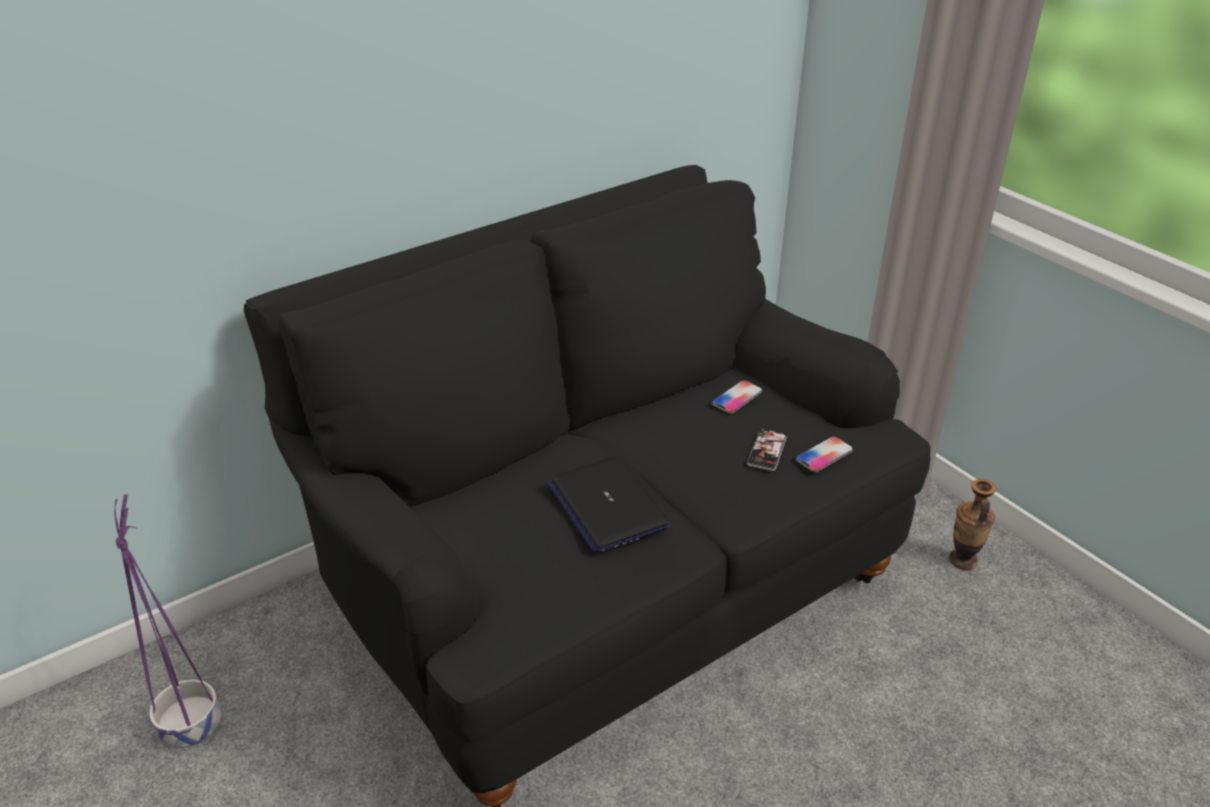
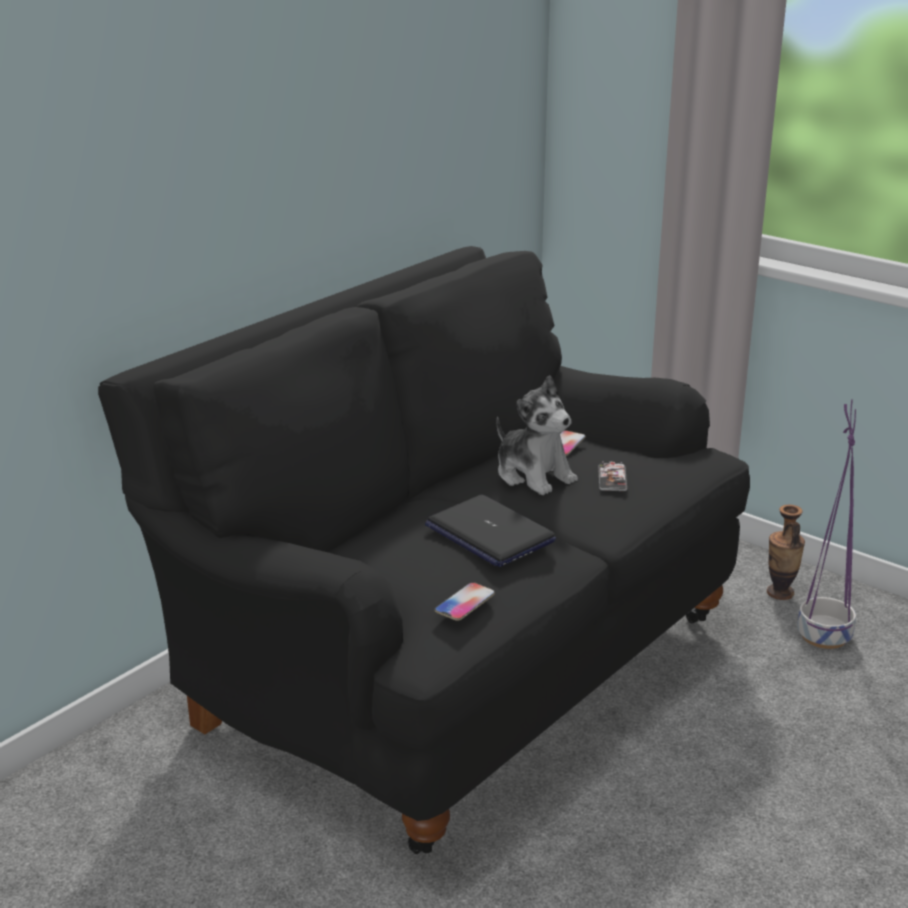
camera: 15 degrees left, 10 degrees down
(191, 724) = (68, 849): purple planter -> purple planter (823, 635)
(689, 432) = (534, 475): none -> plush toy
(824, 455) = (664, 475): phone -> phone (465, 602)

